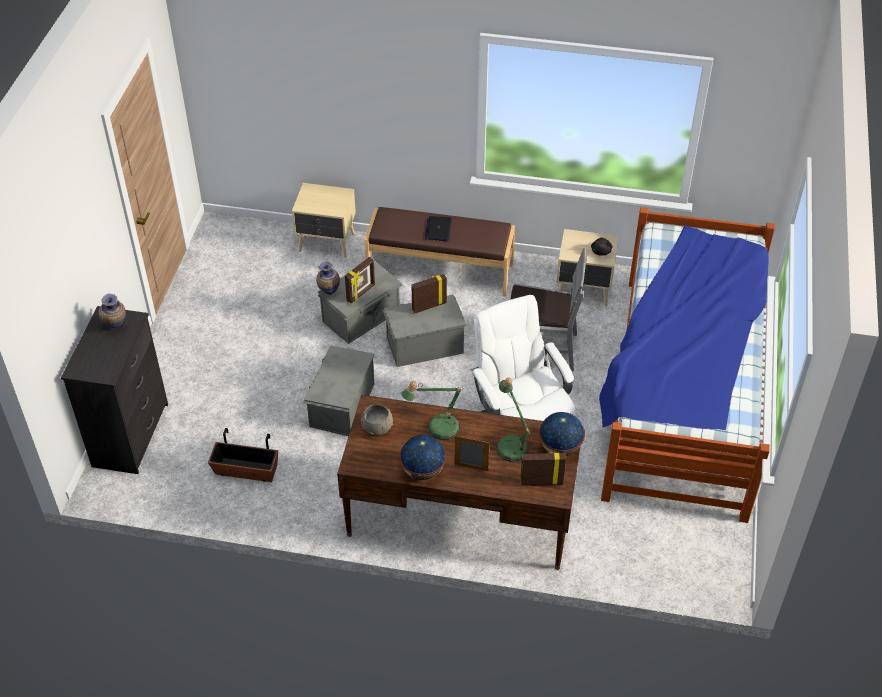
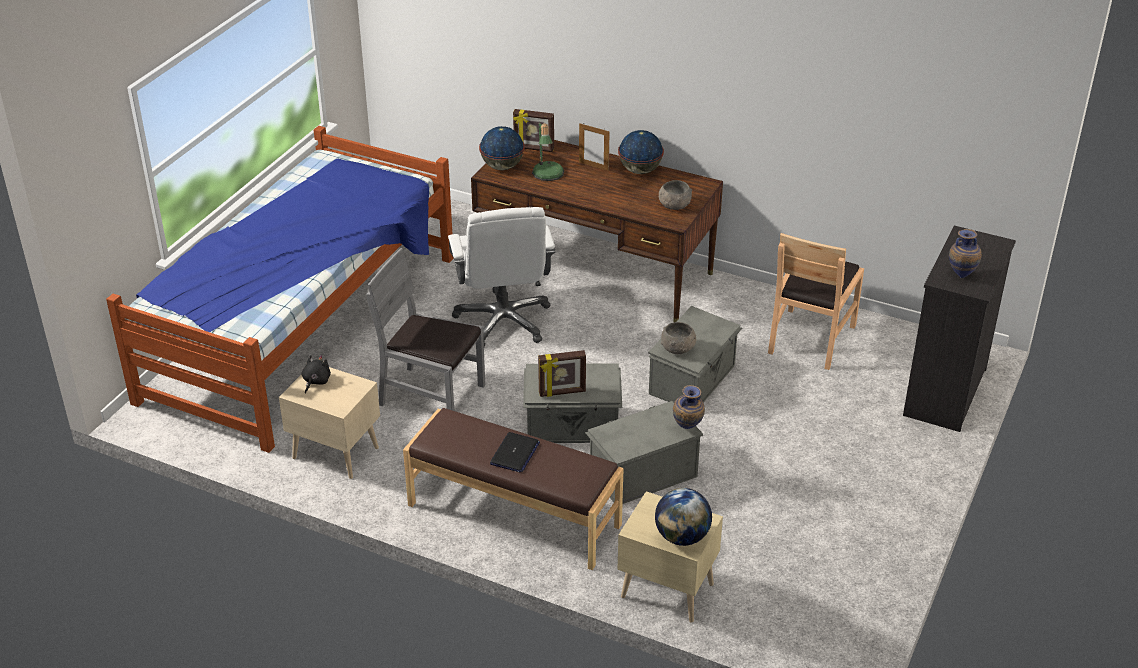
camera: 165 degrees left, 10 degrees down
(246, 470) = (810, 338): planter -> brown chair
(314, 194) = (682, 537): none -> globe
(350, 361) = (678, 348): none -> grey bowl
(361, 293) = (644, 422): picture frame -> none
(437, 428) = (613, 196): table lamp -> none

